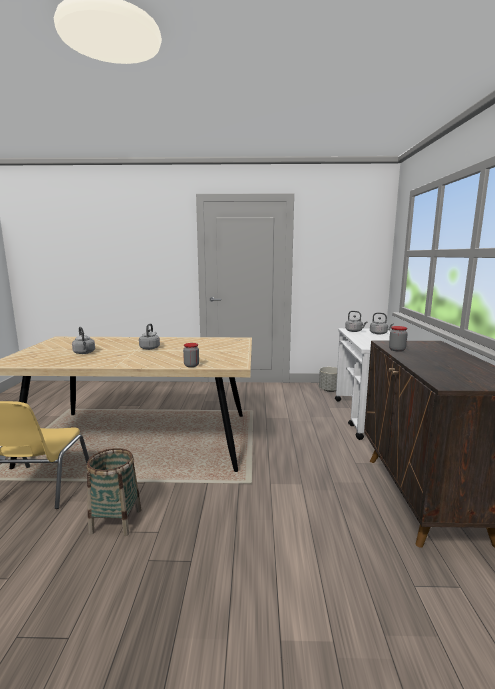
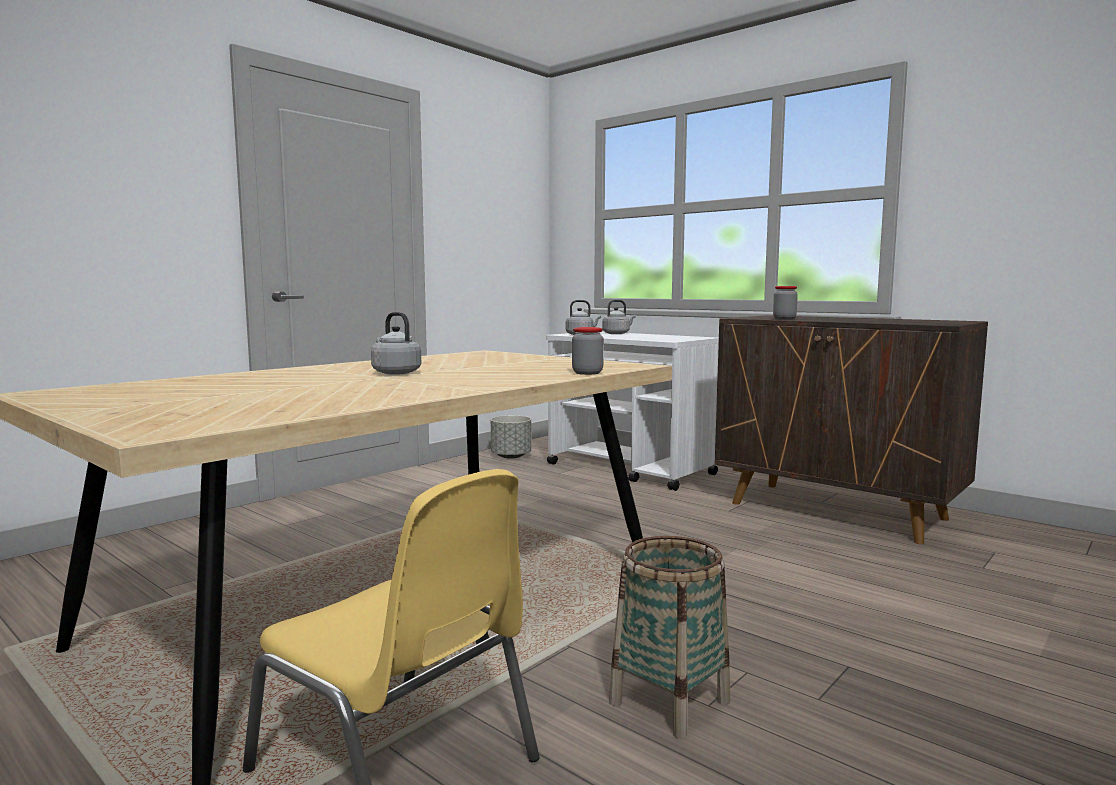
camera: 50 degrees left, 5 degrees down
(84, 353) = (292, 392): grey kettle -> none

